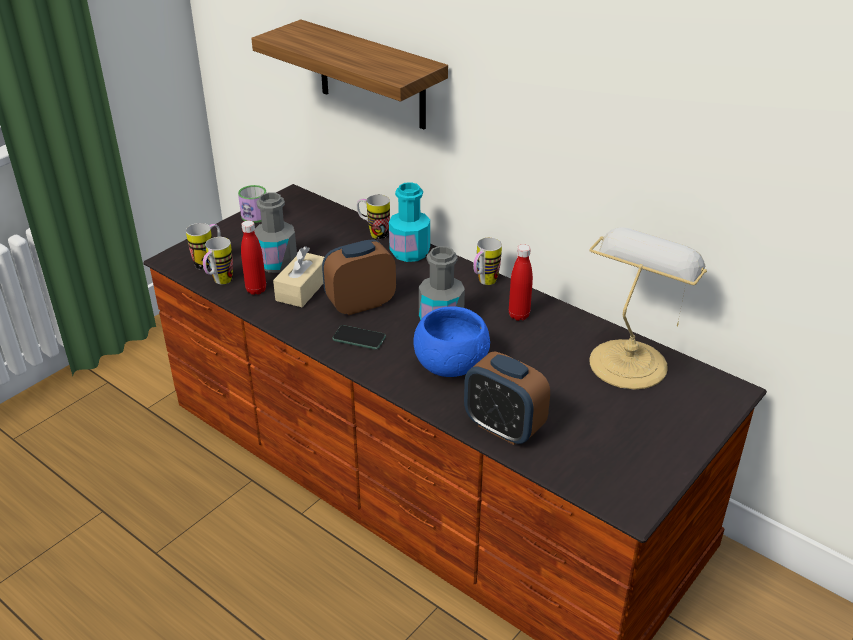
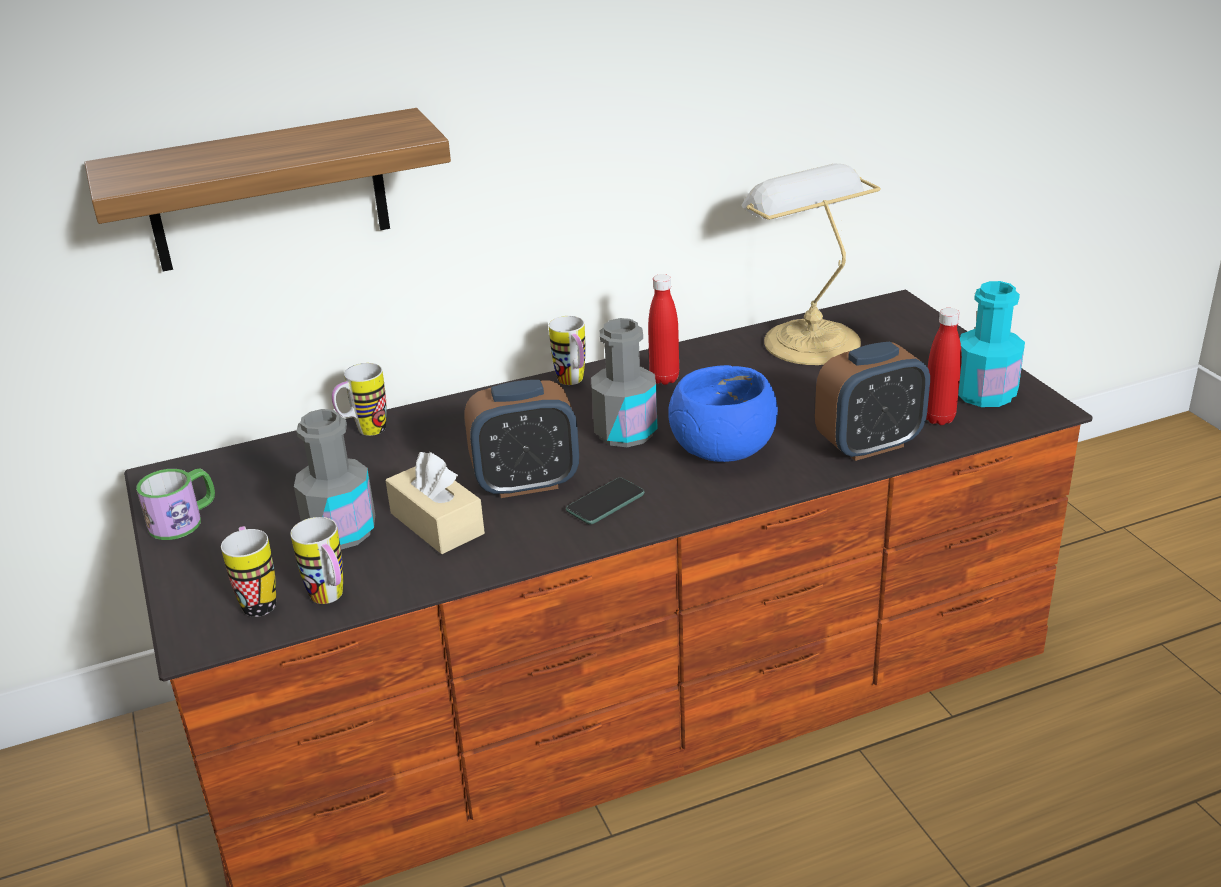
camera: 60 degrees left, 5 degrees down
(256, 290) = (392, 567): red bottle -> red bottle (939, 418)
(360, 304) = (526, 483): alarm clock -> alarm clock turned 105 degrees counterclockwise
(409, 252) = (444, 416): turquoise bottle -> turquoise bottle (985, 394)

